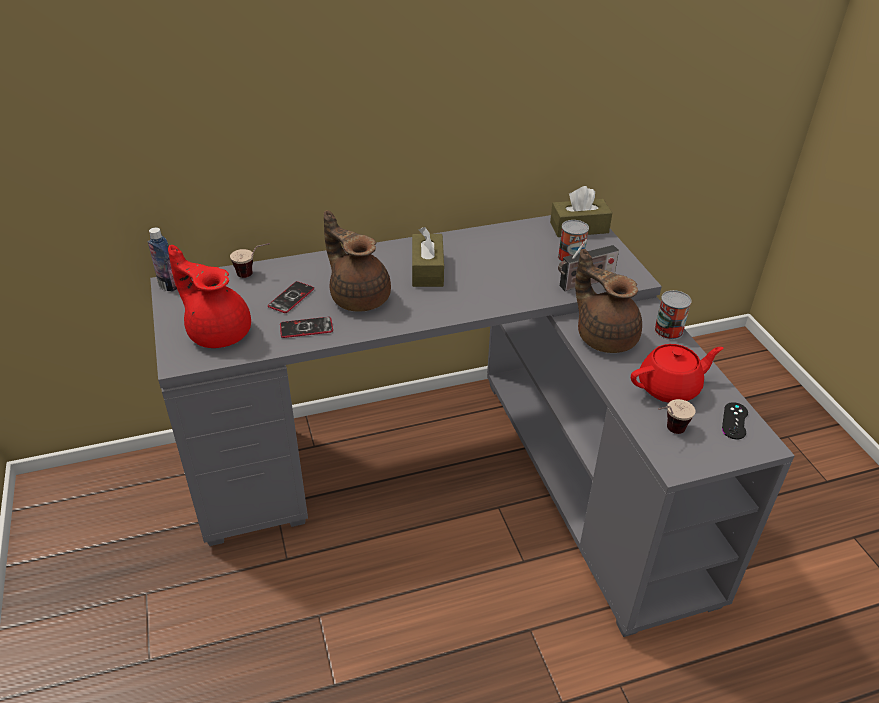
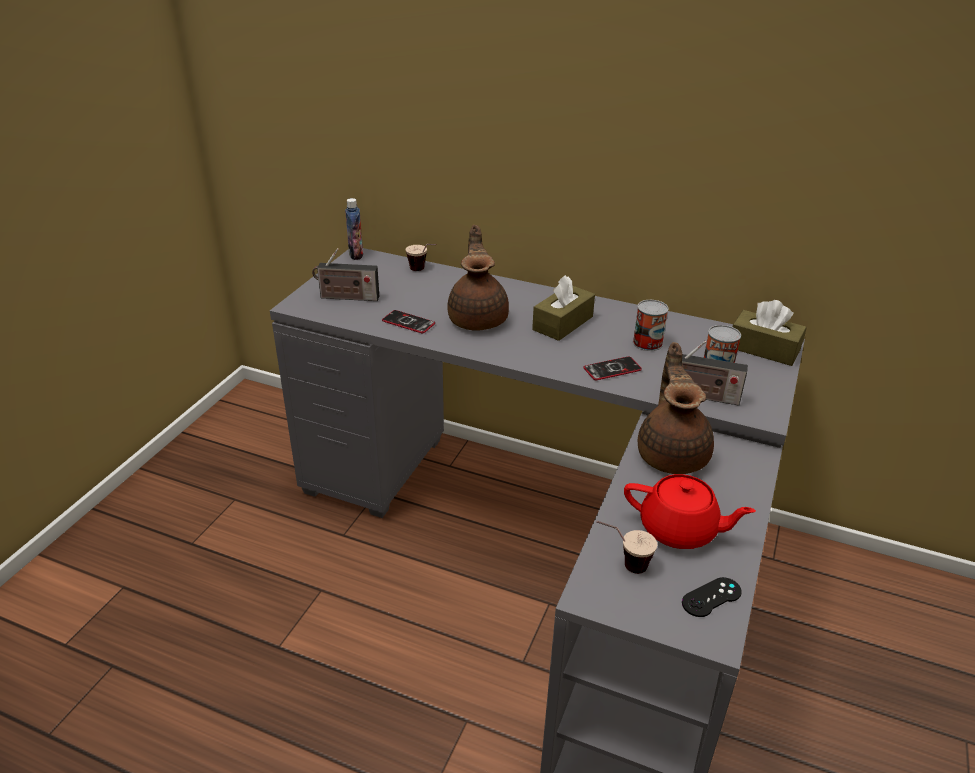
camera: 40 degrees right, 5 degrees down
(218, 331) = (346, 297): red teapot -> radio
(291, 298) = (426, 298): phone -> phone (612, 369)
(668, 330) = (751, 482): can -> can (647, 343)

